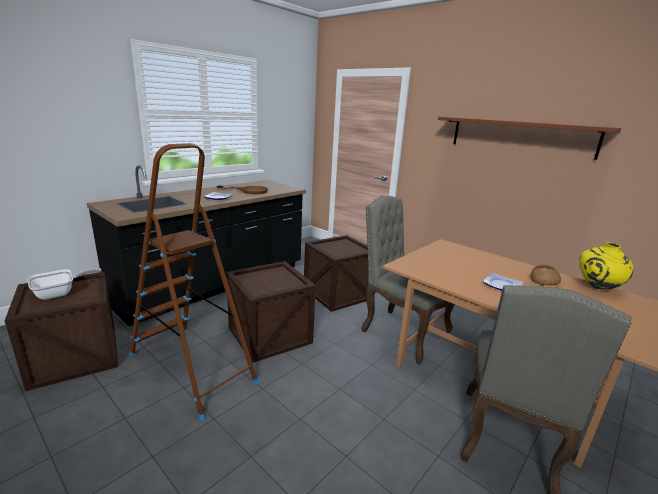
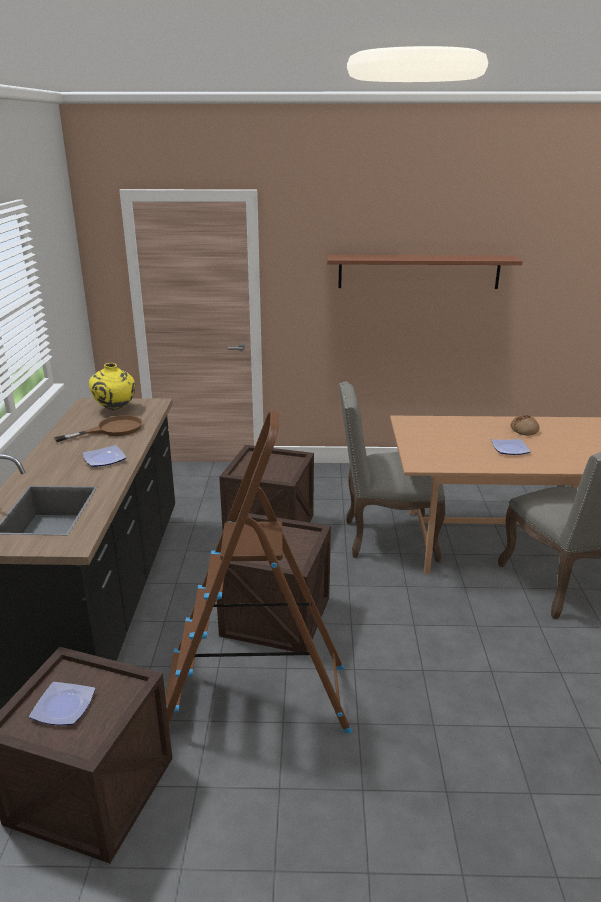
camera: 40 degrees left, 5 degrees up
(60, 293) = (65, 706): frying pan -> plate
(597, 288) = (559, 421): yellow vase -> yellow vase (115, 409)

